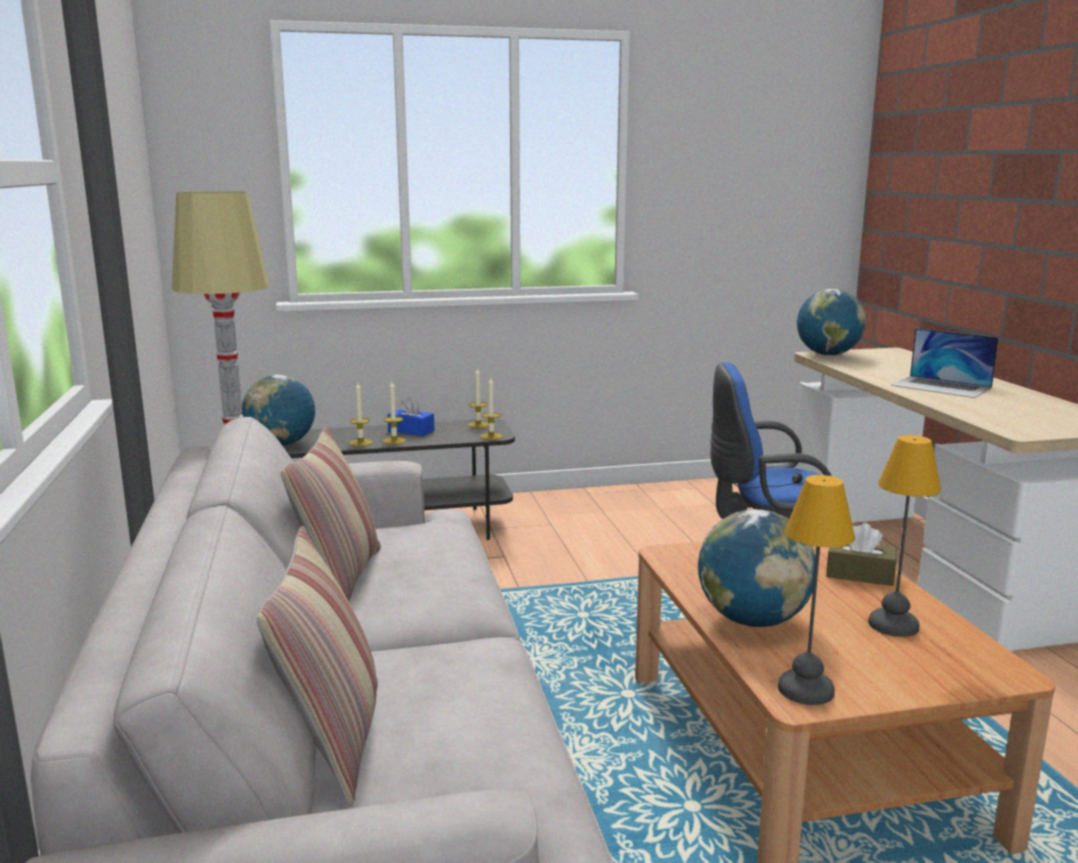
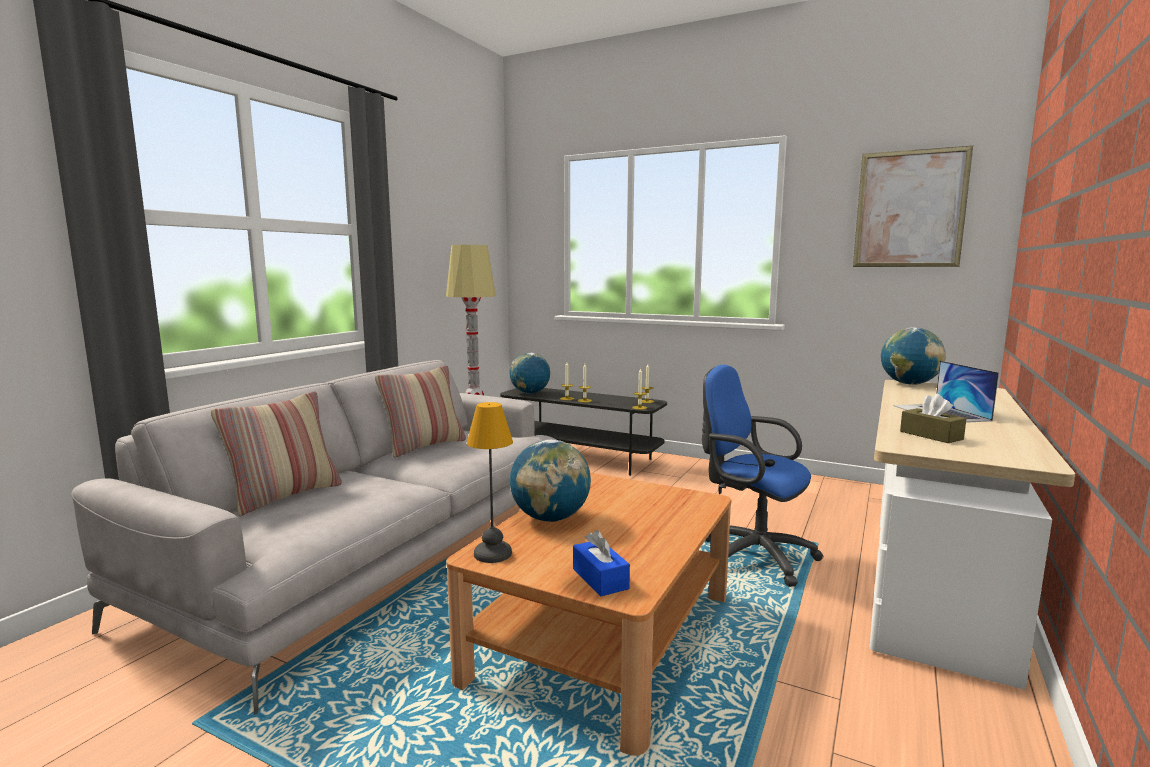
camera: 40 degrees right, 5 degrees down
(411, 431) = (604, 398): blue tissue box -> blue tissue box (600, 578)
(770, 142) = (909, 209): none -> picture
(860, 575) = (677, 520): brown tissue box -> brown tissue box (931, 435)
(895, 625) = (626, 549): table lamp -> none

